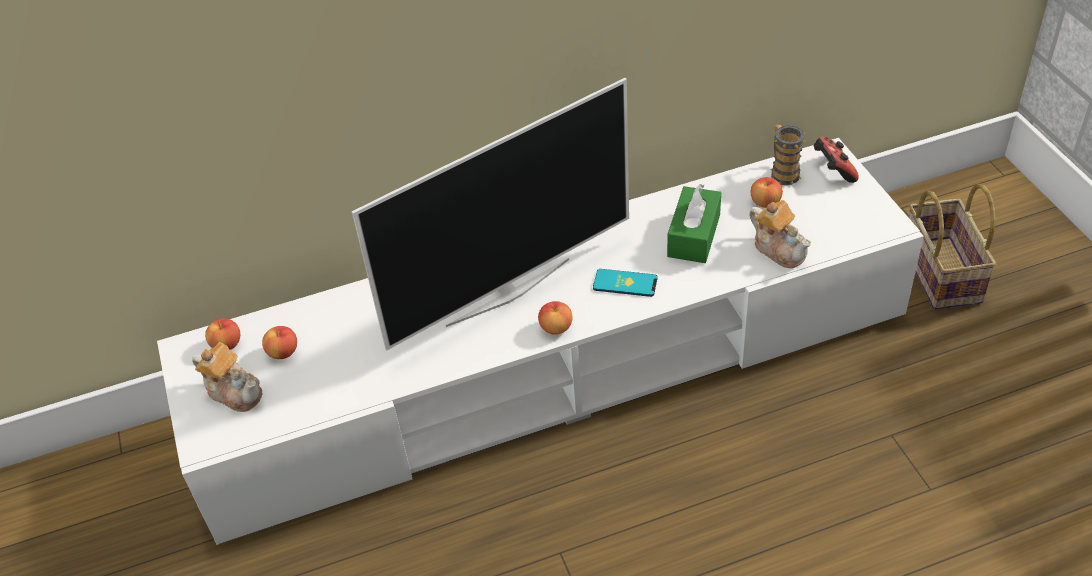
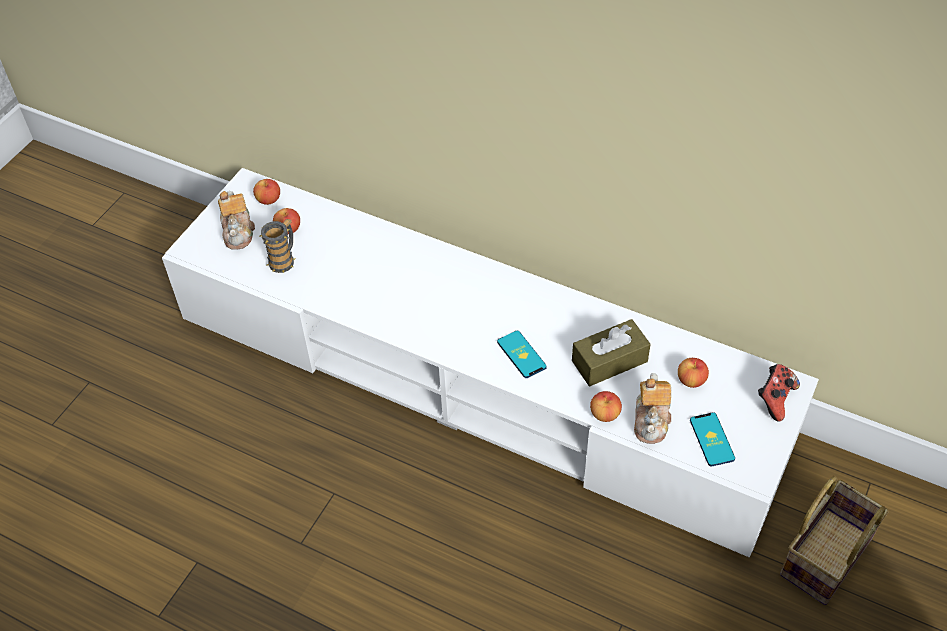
camera: 45 degrees right, 5 degrees up
(507, 291) = (448, 297): television -> none
(556, 328) = (442, 346): apple -> apple (605, 414)
(694, 235) = (609, 361): green tissue box -> brown tissue box
(782, 172) = (736, 369): mug -> mug (284, 260)
(834, 227) = (712, 439): none -> phone

